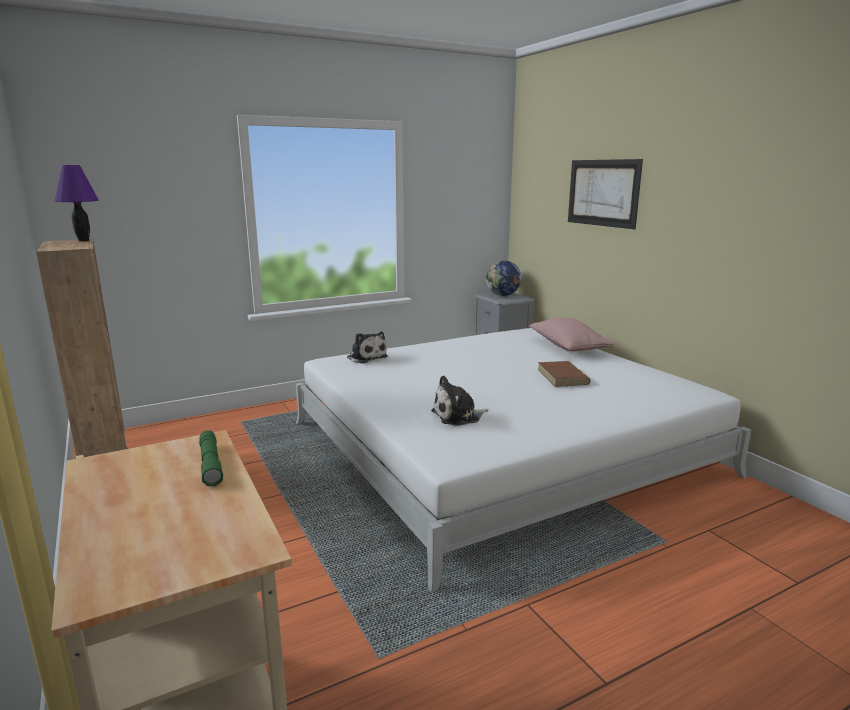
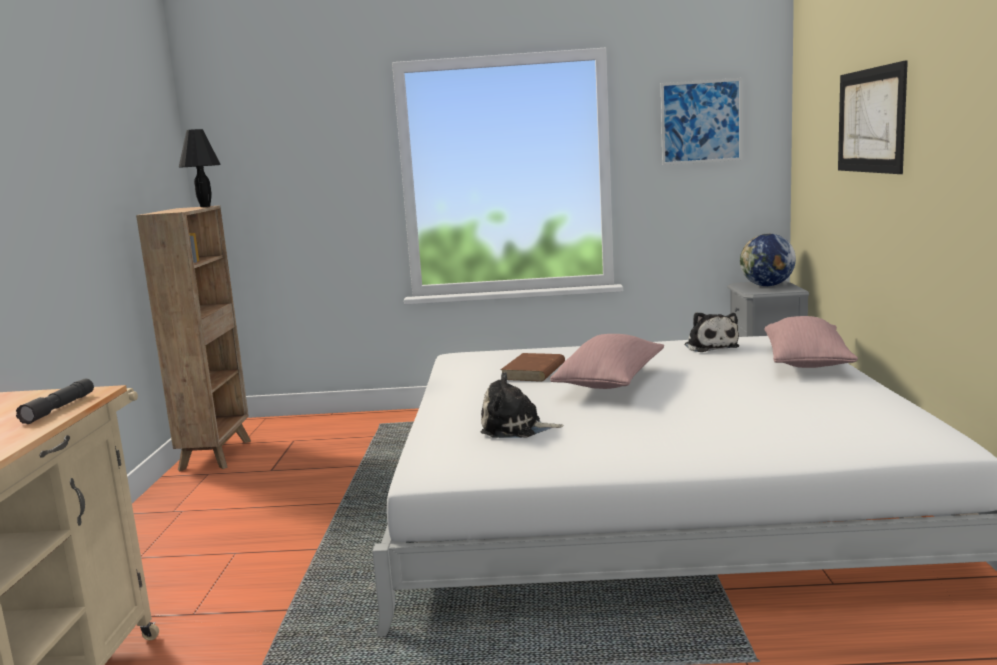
camera: 30 degrees right, 5 degrees down
(83, 240) = (204, 206): purple table lamp -> black table lamp
(210, 464) = (59, 408): green flashlight -> grey flashlight
(366, 357) = (508, 355): plush toy -> plush toy (710, 346)
(460, 181) = (701, 122): none -> picture
(474, 373) = (611, 382): none -> pink pillow
(563, 377) = (728, 398): brown book -> brown book (533, 371)

